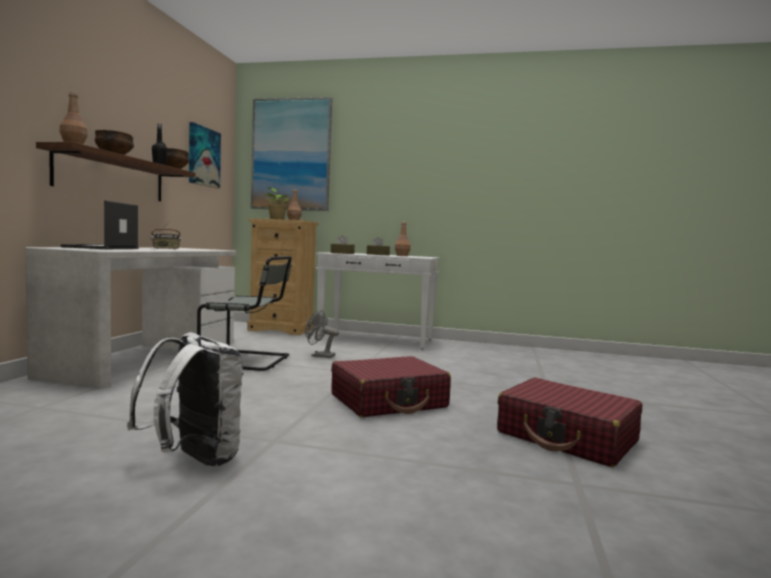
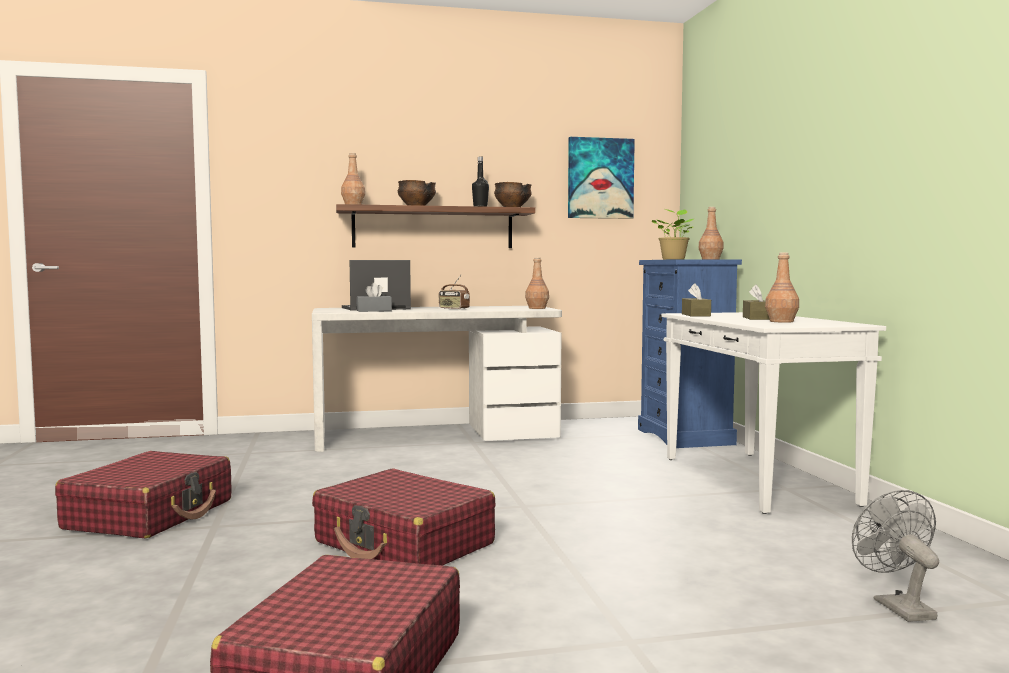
camera: 65 degrees right, 0 degrees up
(132, 250) = (374, 311): none -> grey tissue box
(193, 460) = (151, 514): white backpack -> red suitcase
(212, 249) = (537, 308): none -> brown bottle
(249, 361) = (488, 461): grey chair -> none
(282, 329) = (685, 437): beige dresser -> blue dresser
(291, 155) = (723, 149): picture -> none
(319, 356) = (575, 477): grey fan -> grey fan (897, 606)

